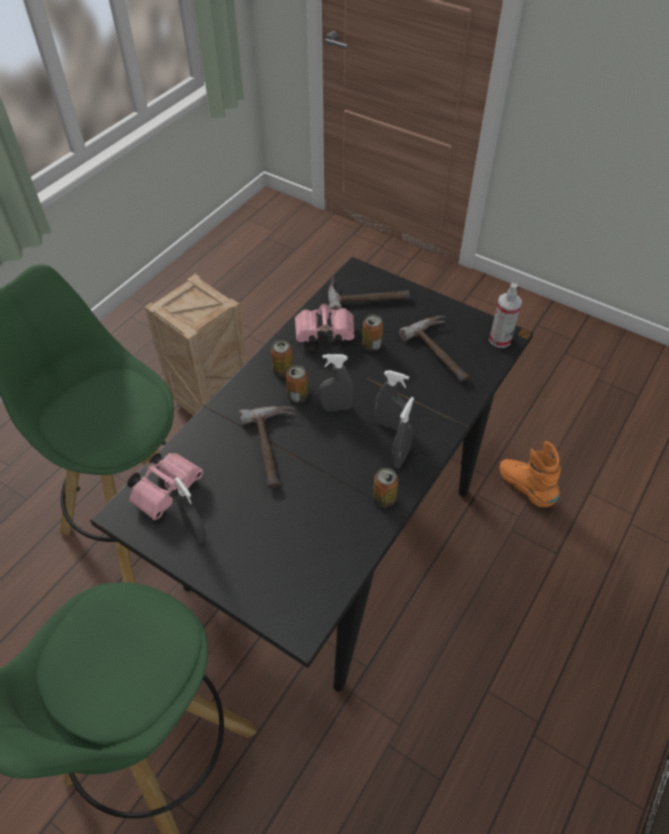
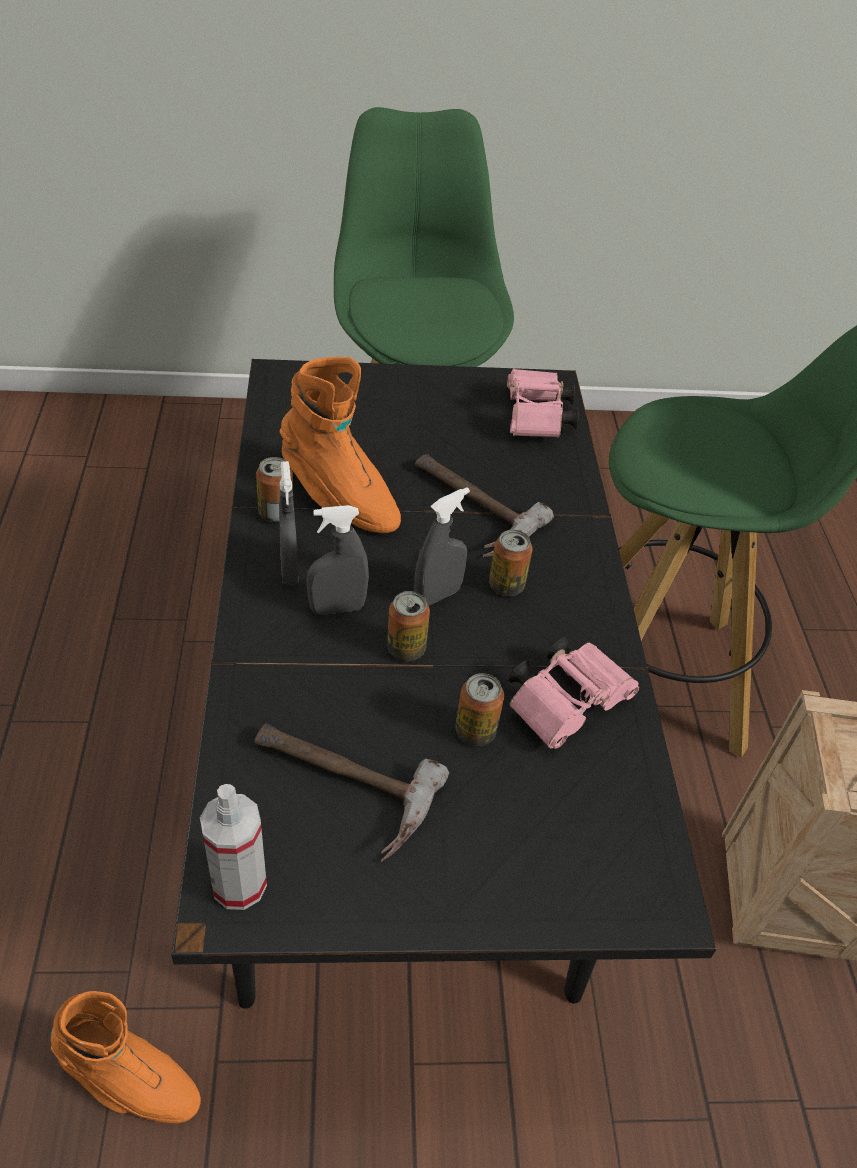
camera: 140 degrees right, 5 degrees down
(195, 531) = (461, 400): grey spray bottle -> none
(283, 370) = (566, 612): can -> can (406, 648)
(340, 491) = (339, 498): none -> orange boot
(367, 296) = (581, 844): hammer -> none

